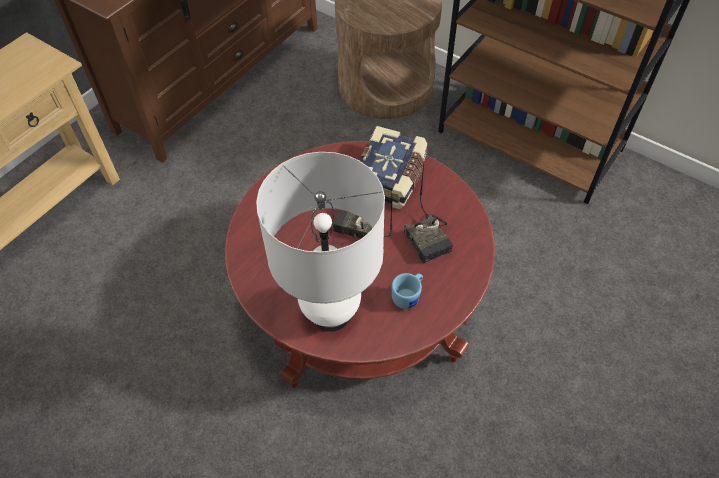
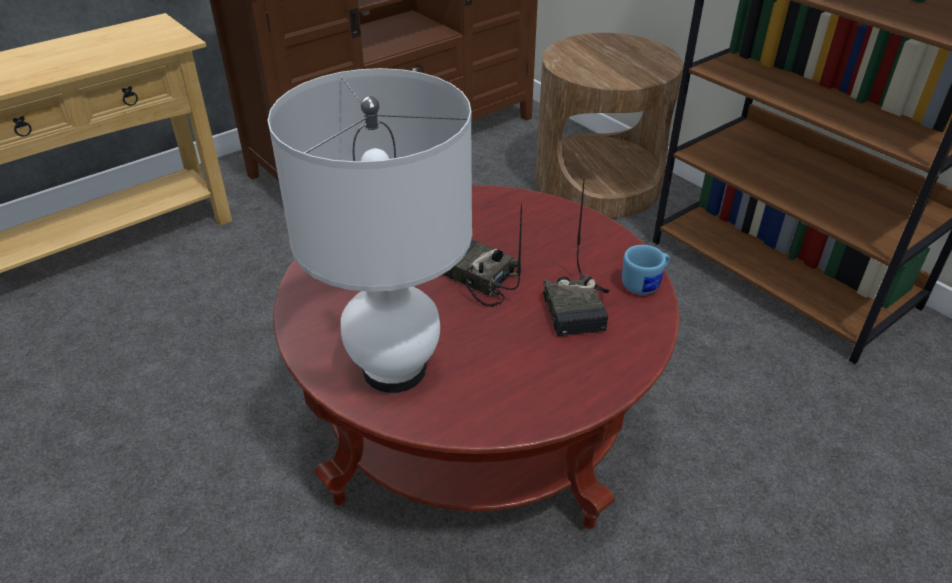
camera: 15 degrees right, 15 degrees down
(390, 177) = (548, 232): book -> none
(409, 296) = (520, 373): blue mug -> blue mug (645, 284)

